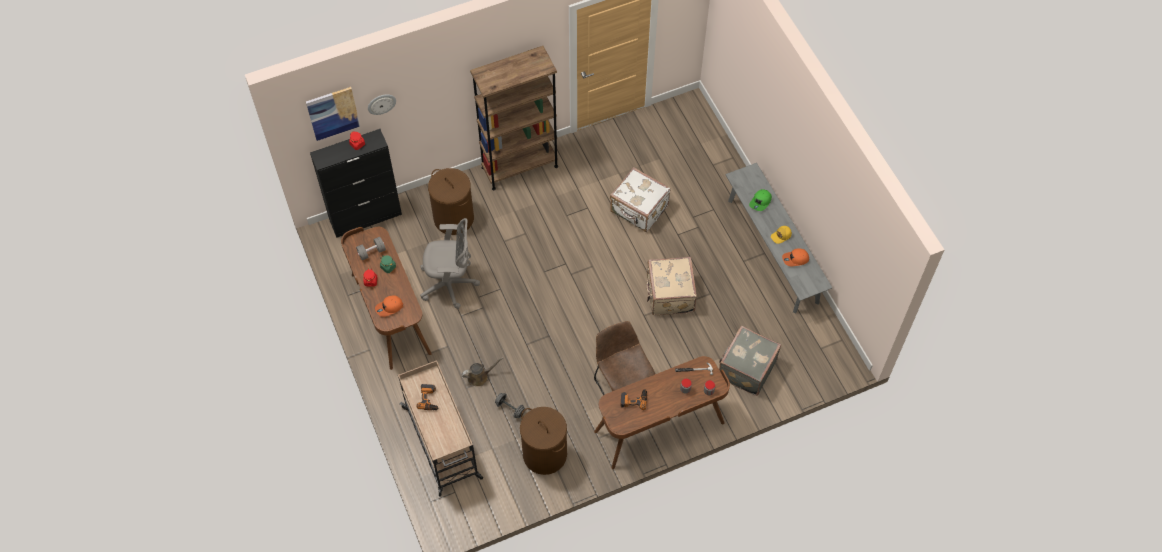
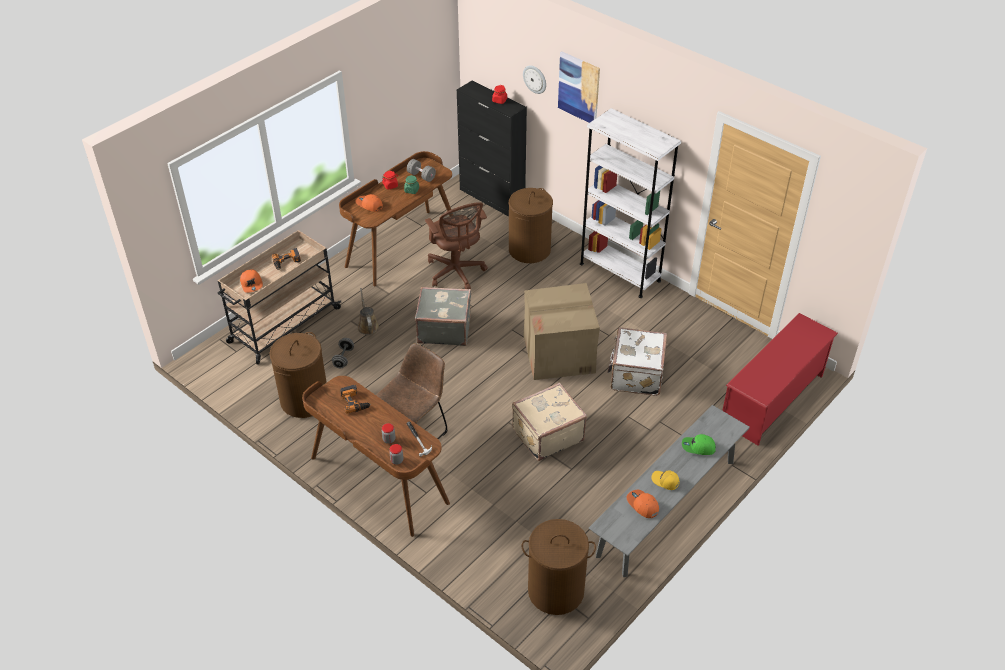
camera: 65 degrees right, 15 degrees down
(333, 113) = (497, 52): picture -> picture (579, 88)
(444, 436) = (252, 284): none -> orange cap
(451, 284) = (456, 273): grey office chair -> brown office chair
(480, 376) = (367, 325): brown watering can -> brown watering can turned 150 degrees counterclockwise
(519, 167) = (620, 272): brown bookcase -> white bookcase
(590, 250) = (559, 354): none -> cardboard box
(707, 138) = (772, 399): none -> red shoe rack
(745, 368) = (493, 533): grey suitcase -> grey suitcase (444, 329)
(812, 350) = (555, 591): none -> brown laundry basket

